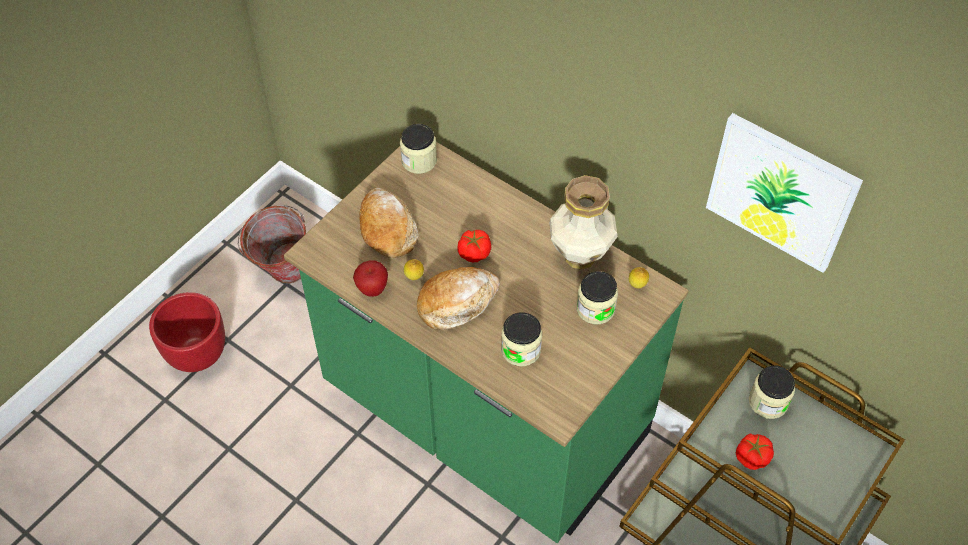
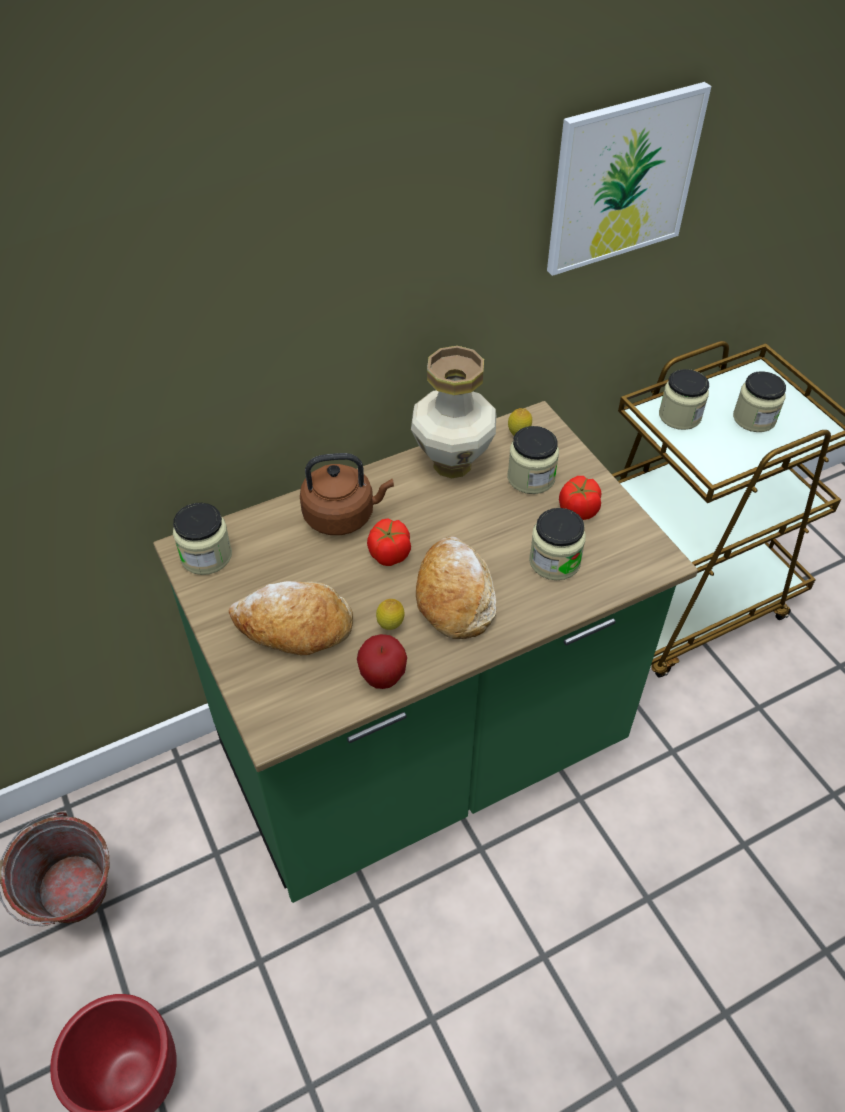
camera: 65 degrees left, 5 degrees down
(493, 214) = (343, 516): none -> brown kettle
(751, 457) = (739, 452): tomato -> tomato (578, 510)
(804, 460) = (754, 418): none -> jar

